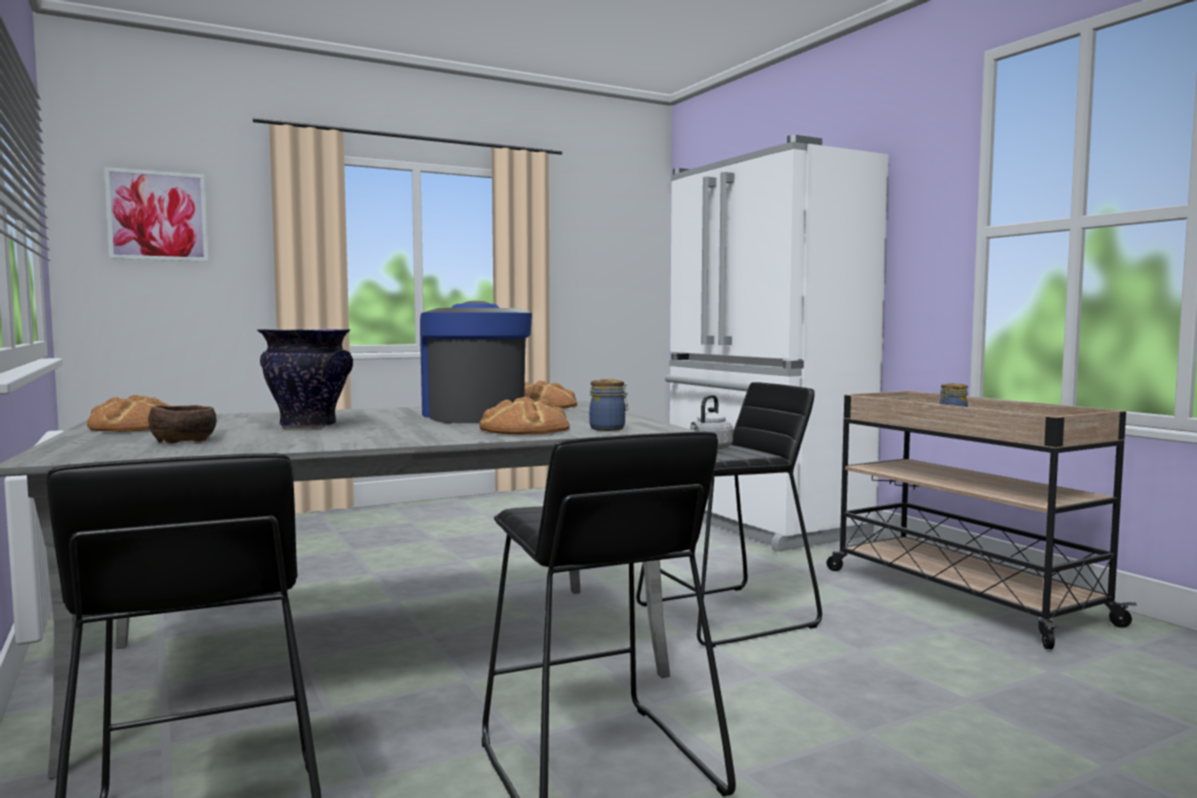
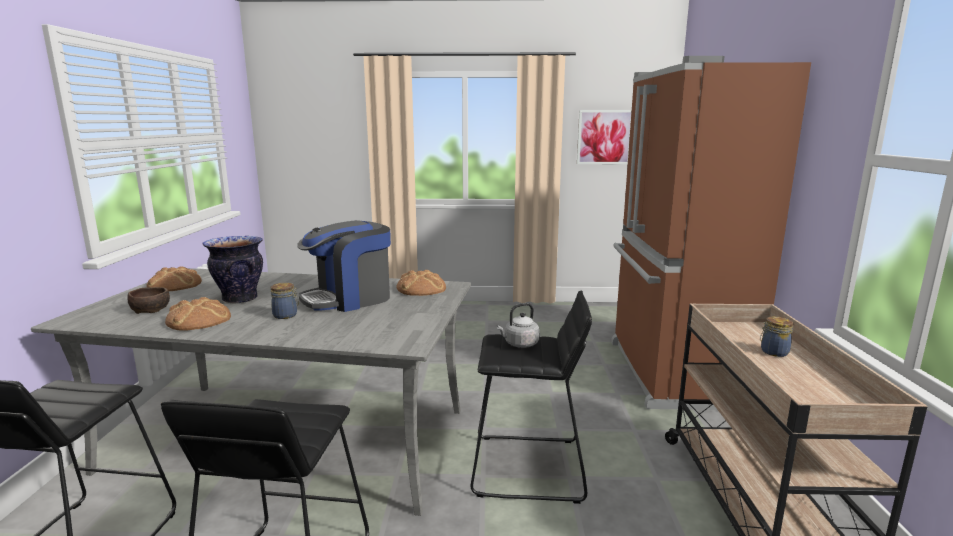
camera: 30 degrees right, 10 degrees up
(157, 216) = (306, 119): picture -> picture (604, 137)
(474, 416) = (349, 299): coffee machine -> coffee machine turned 135 degrees counterclockwise
(525, 429) = (327, 330): bread -> bread (198, 320)
(609, 428) = (376, 340): jar -> jar (286, 315)
(761, 524) = (671, 373): white fridge -> brown fridge

